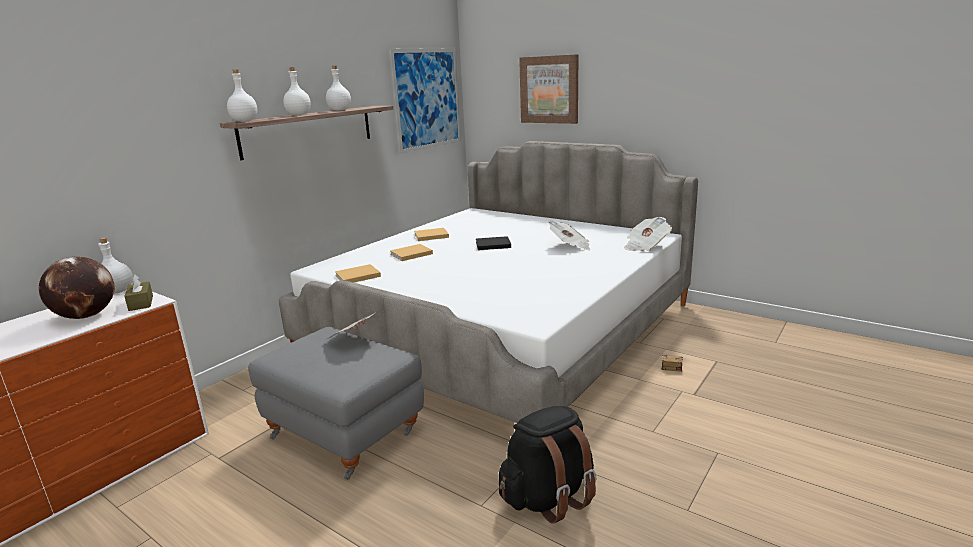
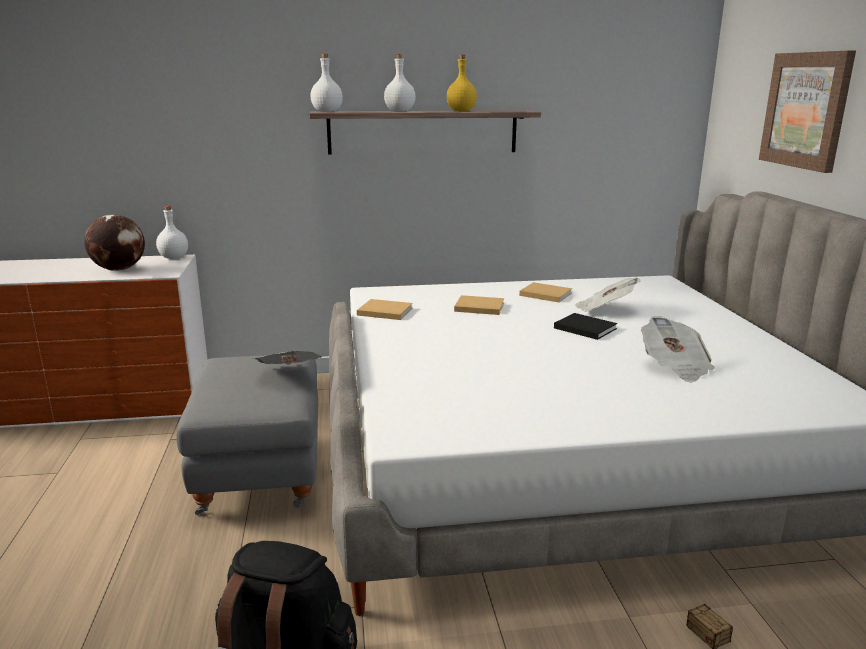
camera: 45 degrees right, 0 degrees up
(141, 303) = (160, 271): brown tissue box -> none
(339, 110) = (461, 111): white bottle -> yellow bottle
(427, 99) = (632, 109): picture -> none
(645, 246) = (794, 412): newspaper -> newspaper (604, 310)

